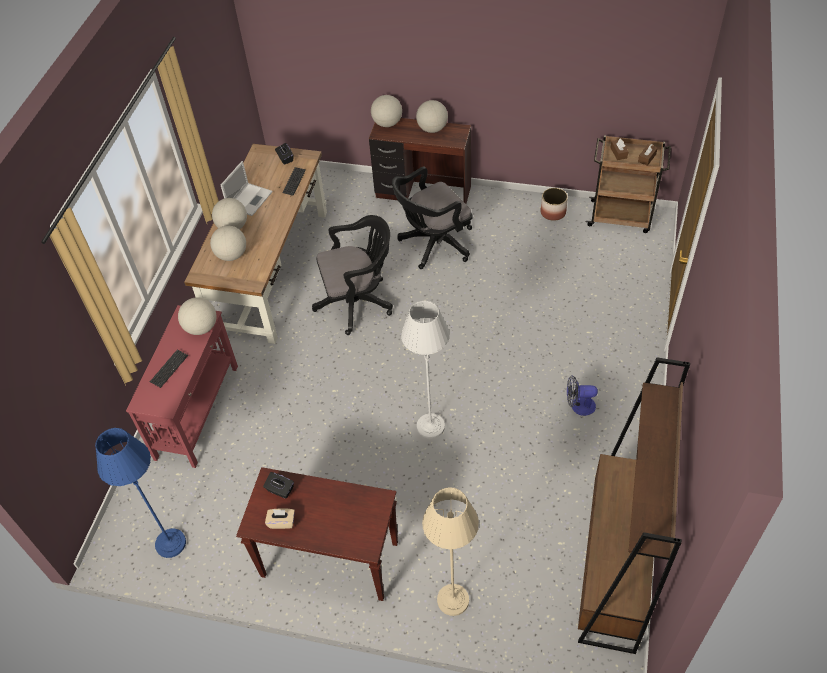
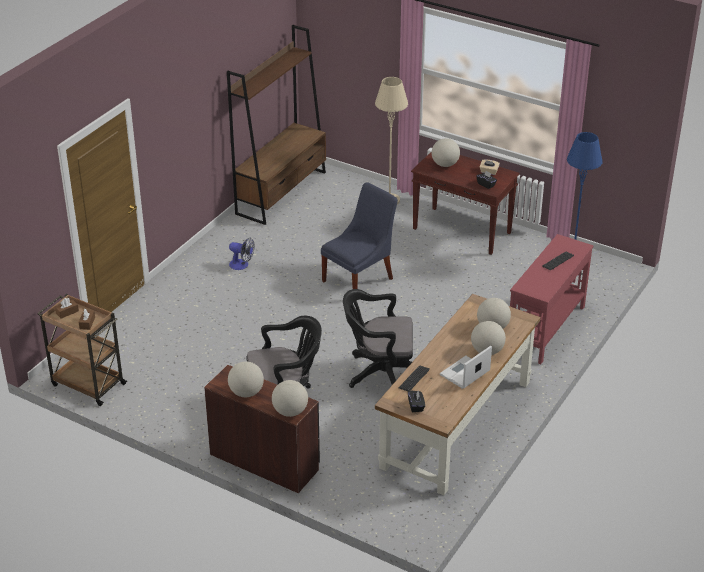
camera: 165 degrees left, 15 degrees down
(201, 327) = (528, 281): globe -> globe (445, 164)
(430, 426) = (360, 278): grey floor lamp -> blue chair
(553, 212) = (147, 405): planter -> none

